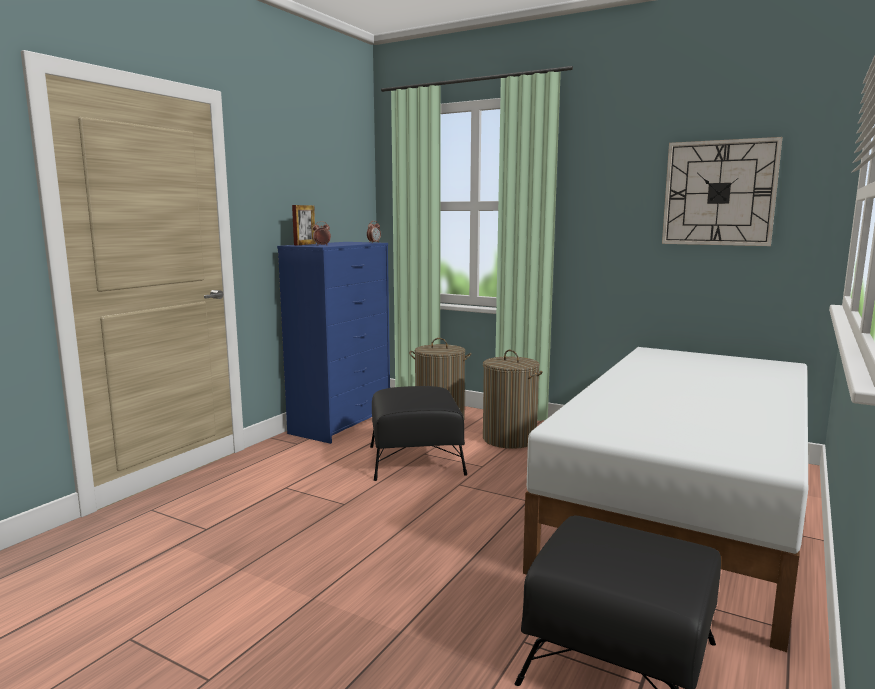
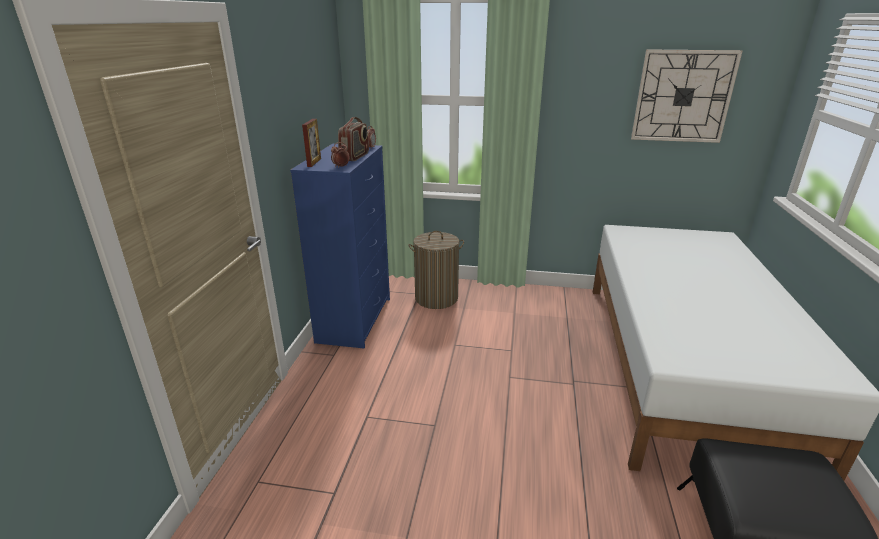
camera: 20 degrees left, 15 degrees up
(347, 244) = (355, 157): none -> radio
(416, 459) = (454, 354): black ottoman -> none
(509, 439) = (508, 312): laundry basket -> none

